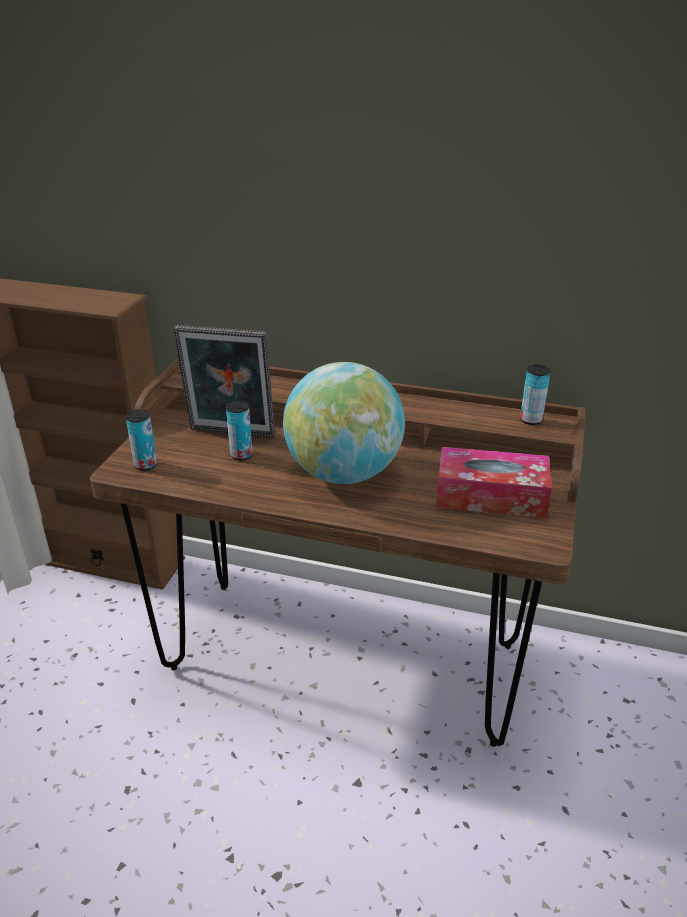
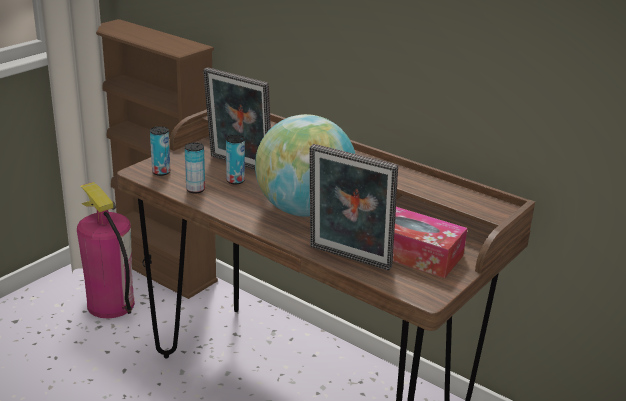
camera: 20 degrees right, 5 degrees down
(74, 623) = (110, 304): none -> fire extinguisher
(435, 523) = (348, 259): none -> picture frame
(531, 420) = (479, 201): can -> can (195, 189)

